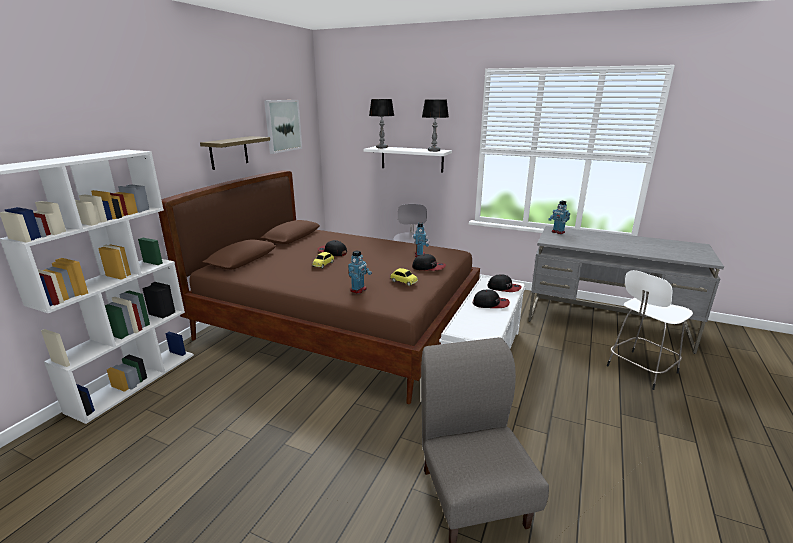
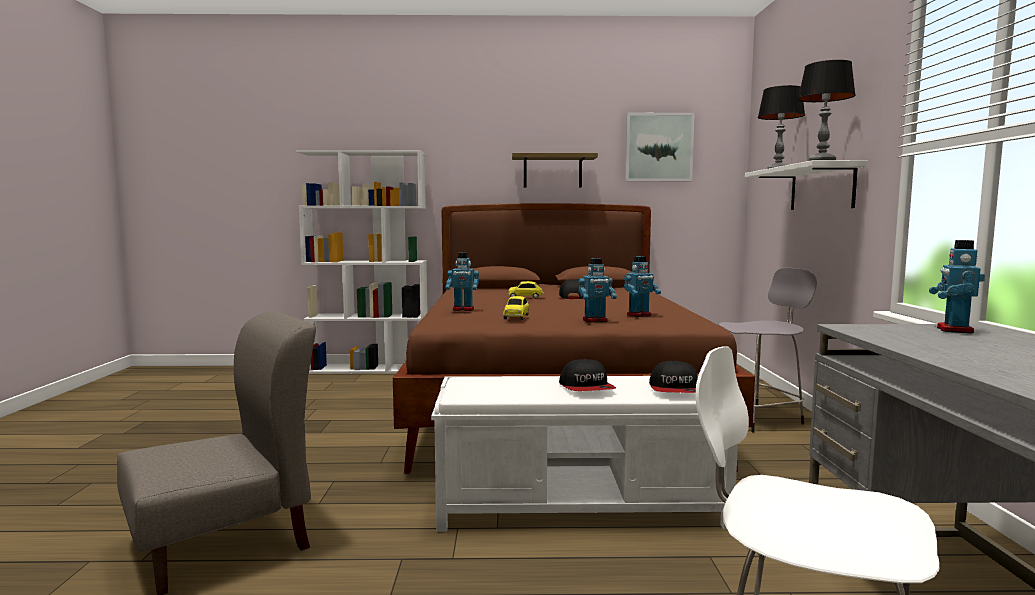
camera: 65 degrees right, 15 degrees down
(429, 267) = (595, 321): cap -> toy robot

